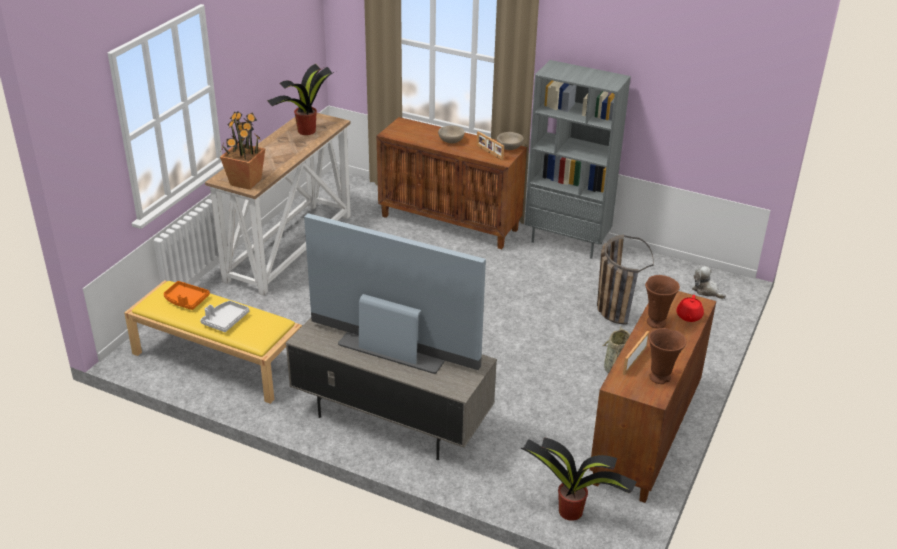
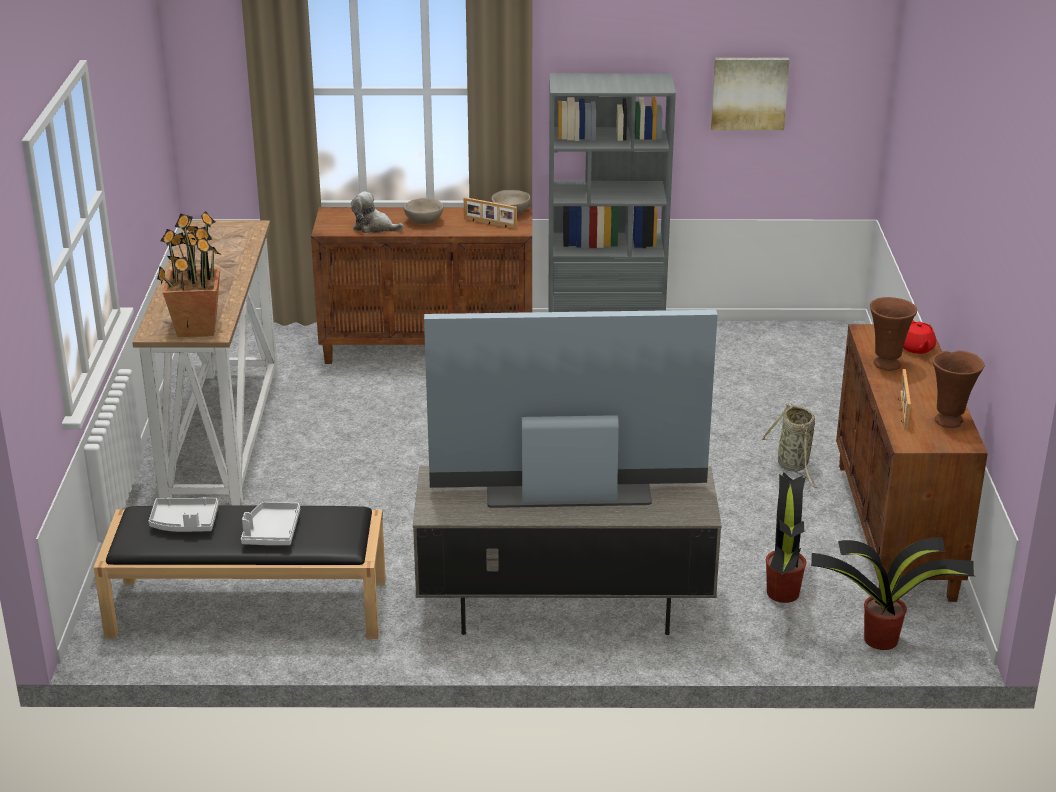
camera: 25 degrees left, 5 degrees down
(186, 300) = (185, 523): orange tray -> grey tray
(217, 360) = (246, 608): yellow bench -> black bench
(305, 131) = (218, 246): potted plant -> potted plant (782, 594)
(612, 305) = (726, 394): basket -> none
(685, 100) = (749, 93): none -> picture
(706, 291) = (823, 348): plush toy -> plush toy (374, 227)

